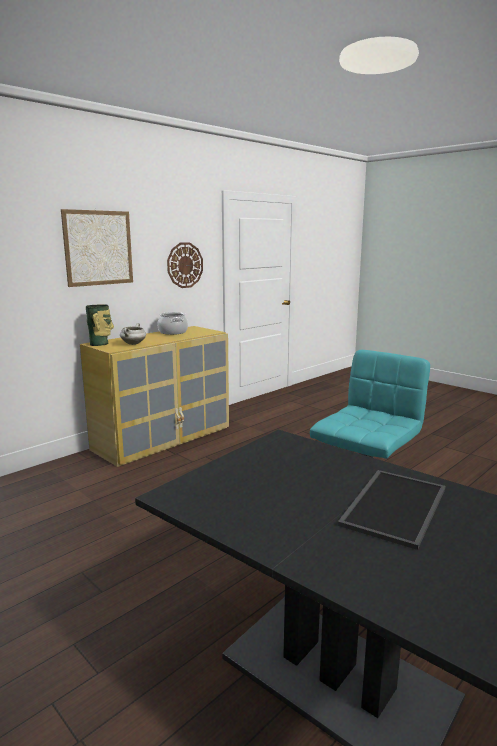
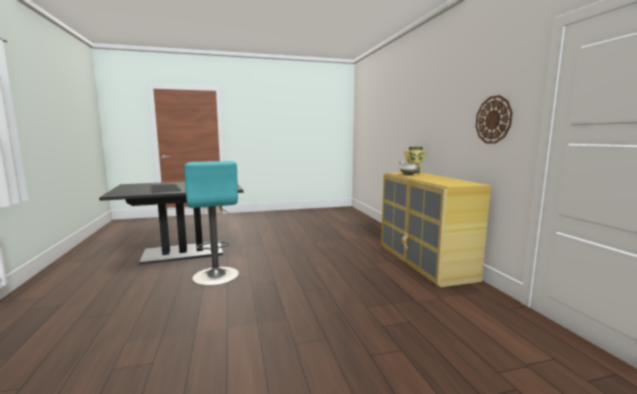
camera: 120 degrees right, 5 degrees down
(98, 247) = (436, 107): picture -> none
(173, 332) = (452, 180): cooking pot -> none

